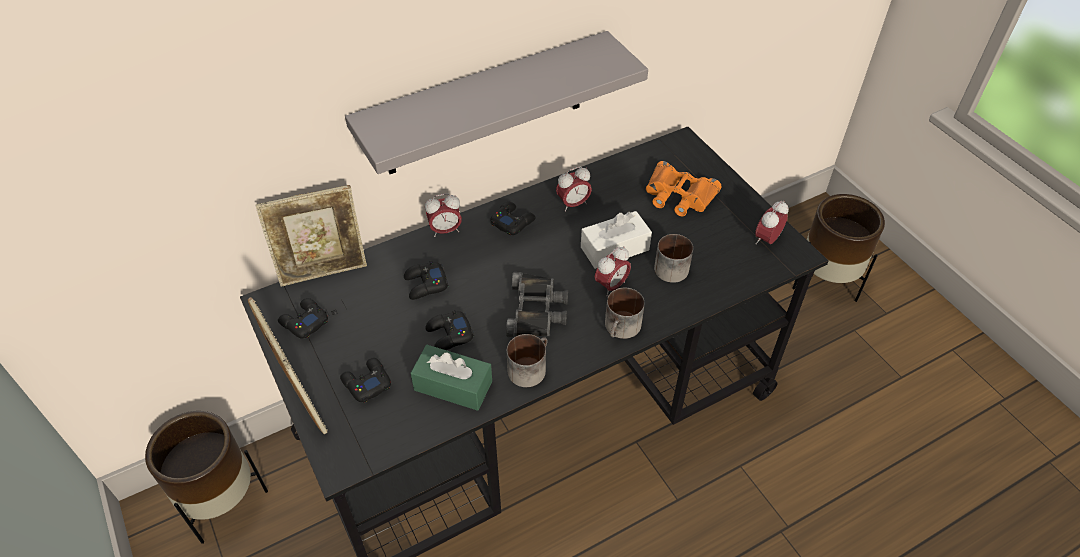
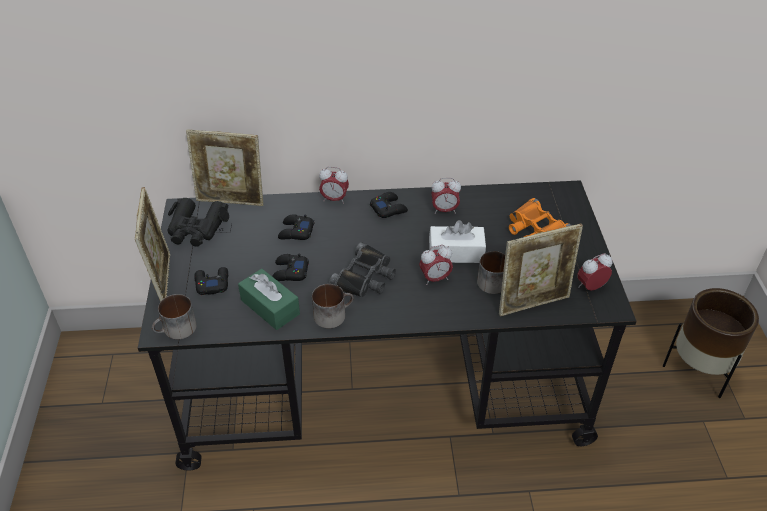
camera: 25 degrees right, 5 degrees down
(223, 502) = (125, 358): brown planter -> none
(304, 322) = (196, 229): black game controller -> black binoculars
(485, 105) = (385, 106): grey shelf -> none
(622, 328) = (423, 312): mug -> mug (176, 330)
(724, 277) = (533, 303): none -> picture frame

